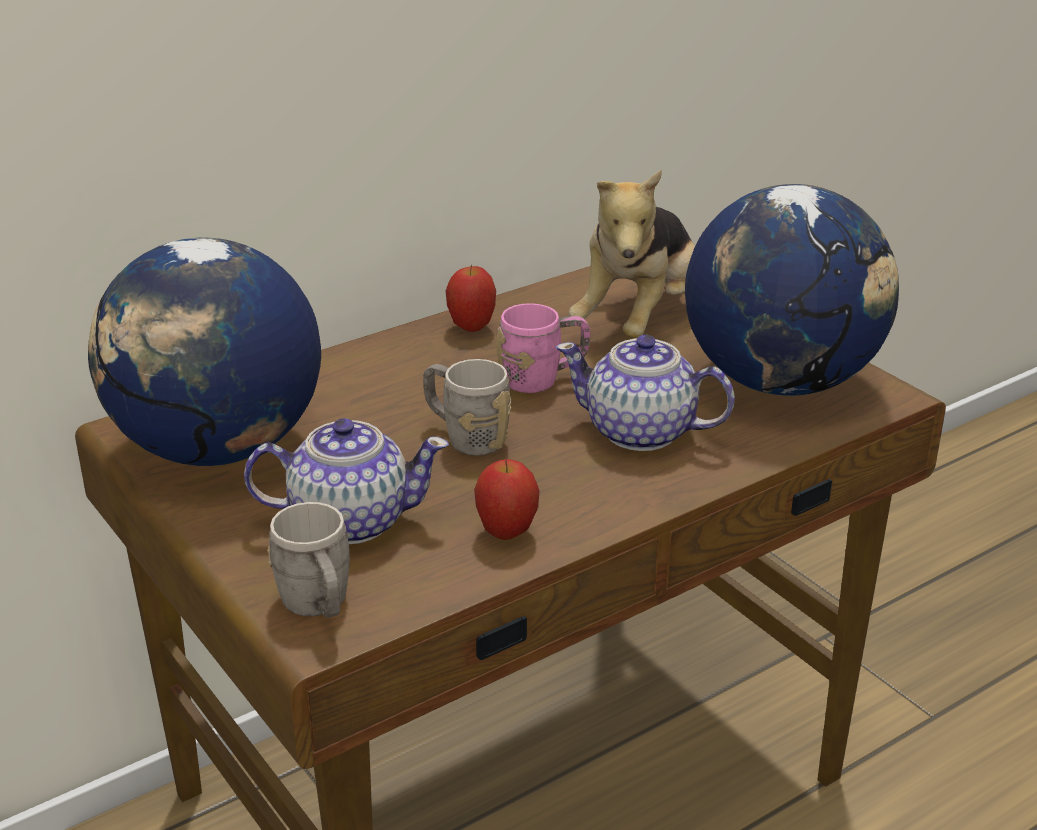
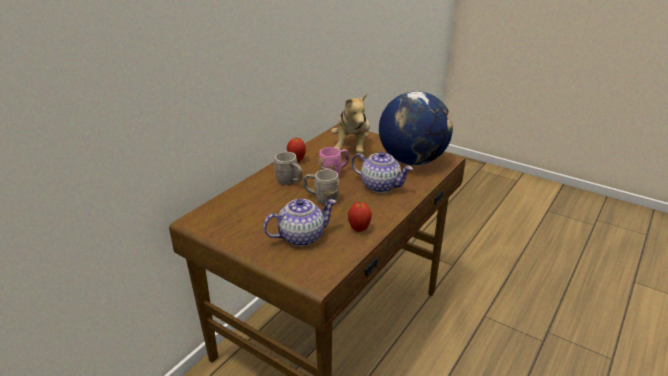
camera: 20 degrees left, 0 degrees up
(218, 448) = (233, 221): globe -> none
(319, 607) = (311, 270): grey mug -> grey mug (290, 182)
(641, 432) = (380, 185): teapot -> teapot turned 150 degrees counterclockwise

